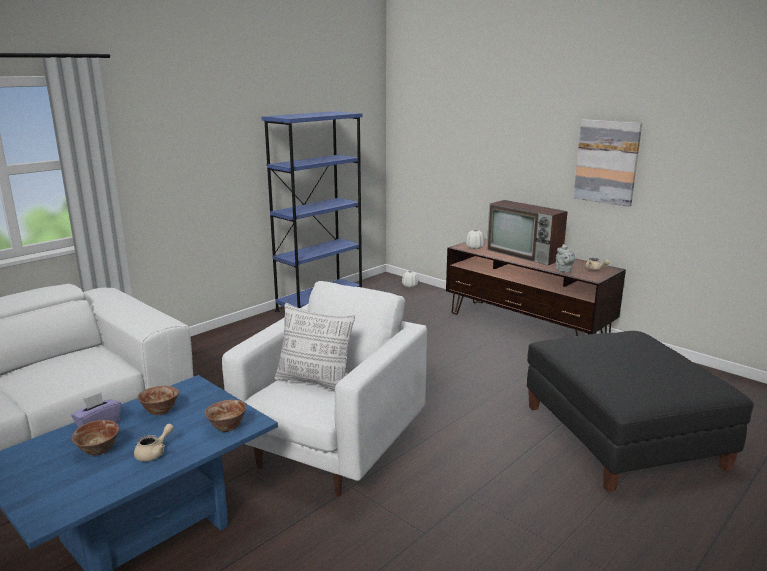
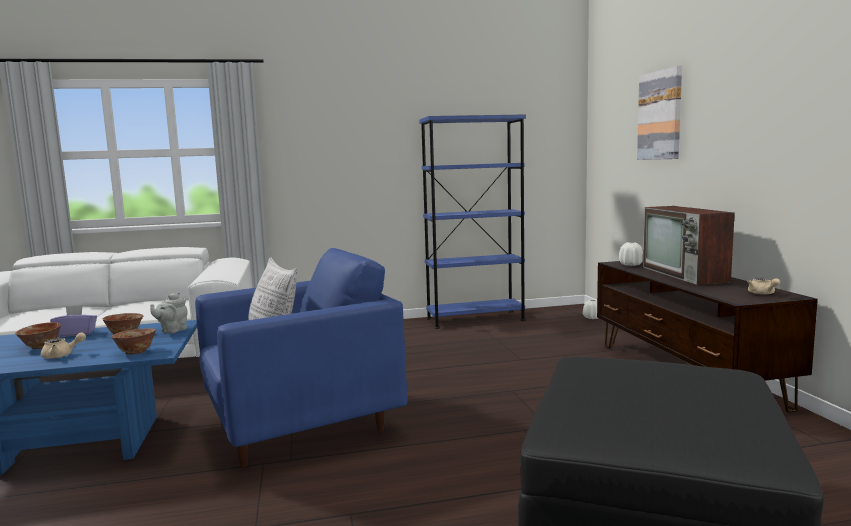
camera: 35 degrees right, 10 degrees down
(332, 448) = (301, 428): white armchair -> blue armchair
(563, 271) = (708, 290): grey teapot -> grey teapot (172, 330)
(607, 162) = (792, 140): picture -> picture (660, 115)

